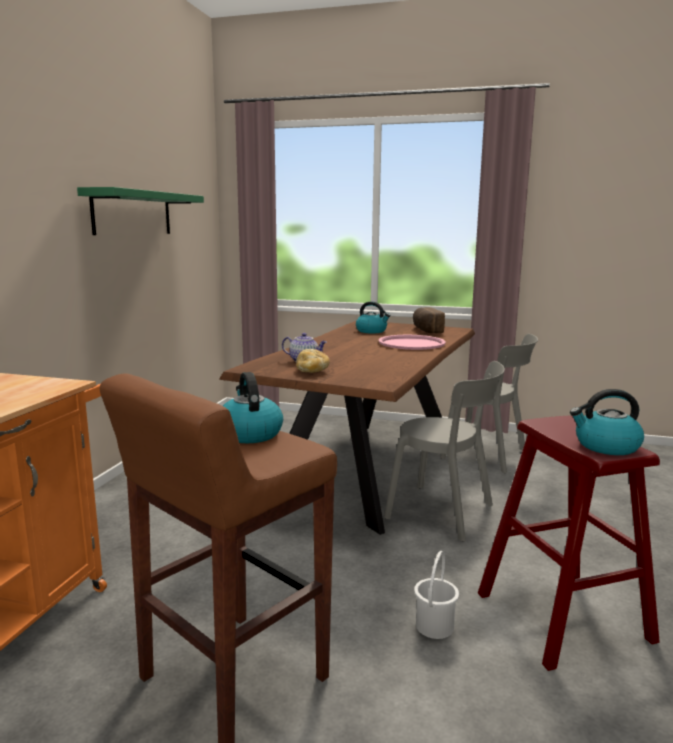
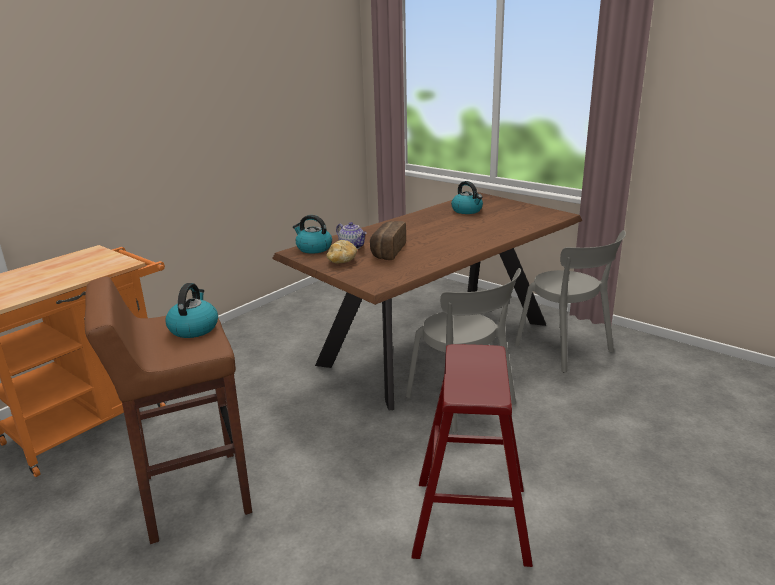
camera: 25 degrees right, 10 degrees up
(133, 213) = (250, 95): green shelf -> none
(411, 343) = (480, 232): pink tray -> none
(426, 330) = (523, 214): bread -> bread (386, 251)
(434, 626) = (358, 498): white bucket -> none
(606, 446) = (476, 387): kettle -> kettle (313, 248)

